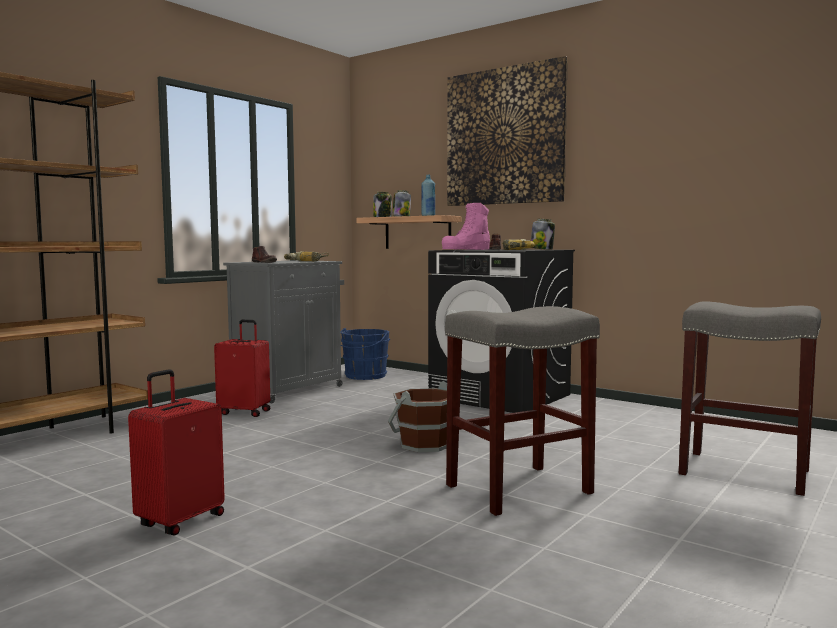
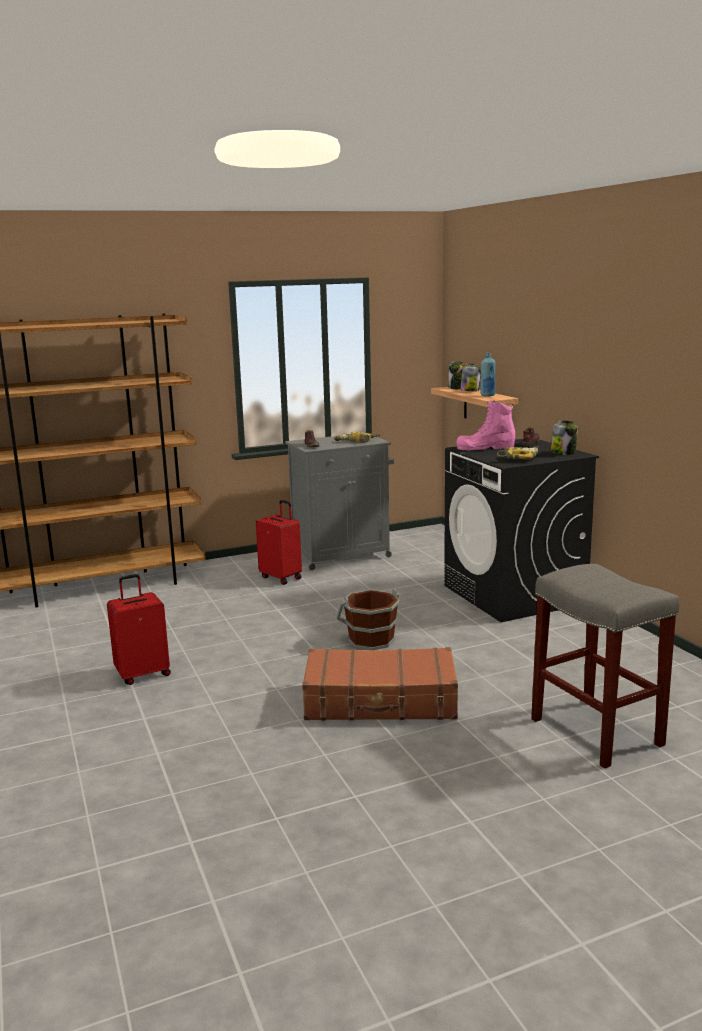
camera: 30 degrees right, 10 degrees up
(364, 376) = (426, 546): blue bucket -> none
(504, 136) = (552, 321): picture -> none
(519, 488) = (380, 701): grey stool -> brown suitcase

